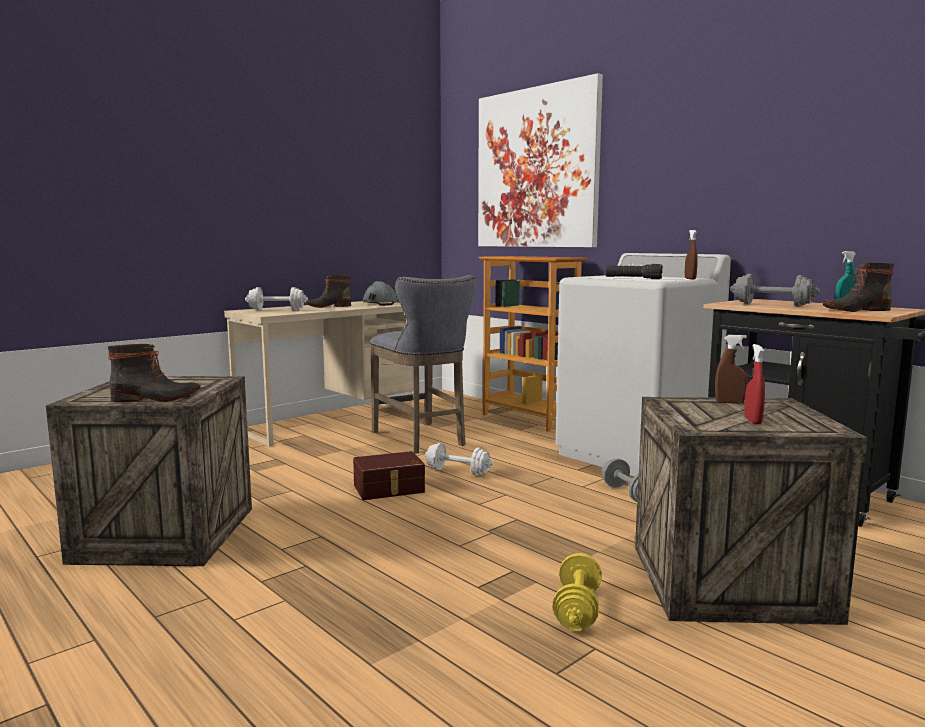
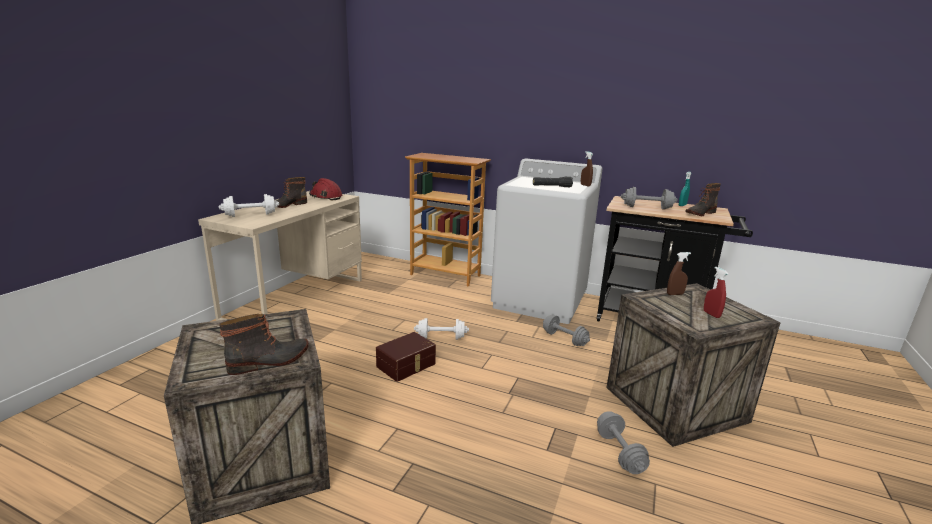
camera: 25 degrees left, 10 degrees up
(379, 303) = (325, 197): grey hard hat -> red hard hat
(422, 439) = (387, 307): grey stool -> none
(537, 168) = (444, 85): picture -> none
(577, 609) = (619, 452): yellow dumbbell -> grey dumbbell

